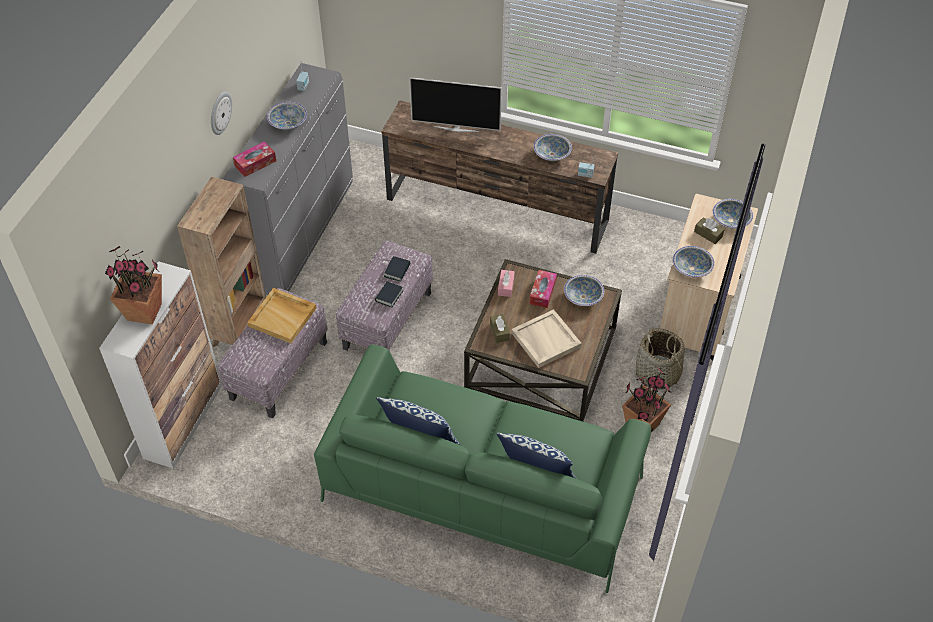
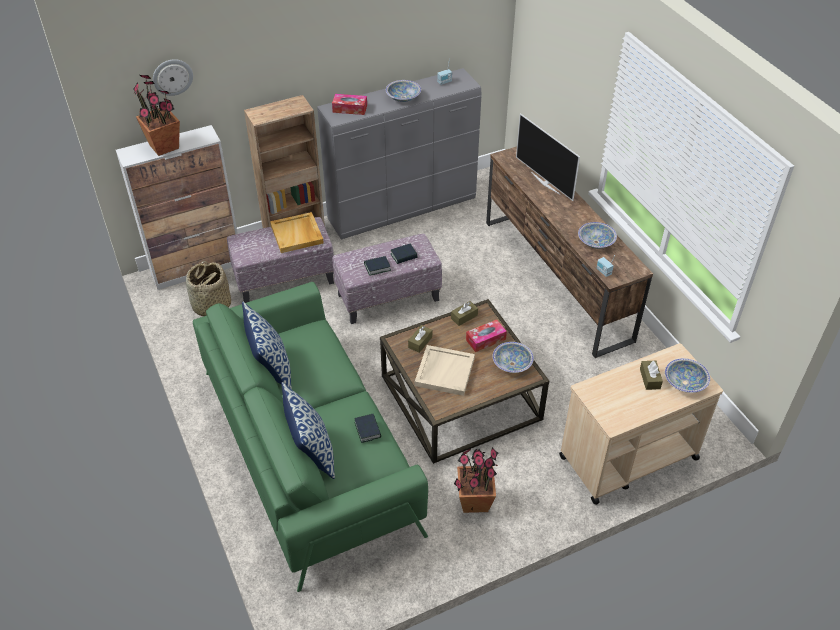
camera: 45 degrees right, 5 degrees down
(220, 112) = (336, 51): wall clock -> wall clock (172, 77)
(506, 286) = (464, 317): pink tissue box -> brown tissue box
(555, 426) = (367, 430): none -> book
(657, 374) = (534, 476): basket -> basket (211, 305)
(692, 268) = (600, 393): bowl -> none

